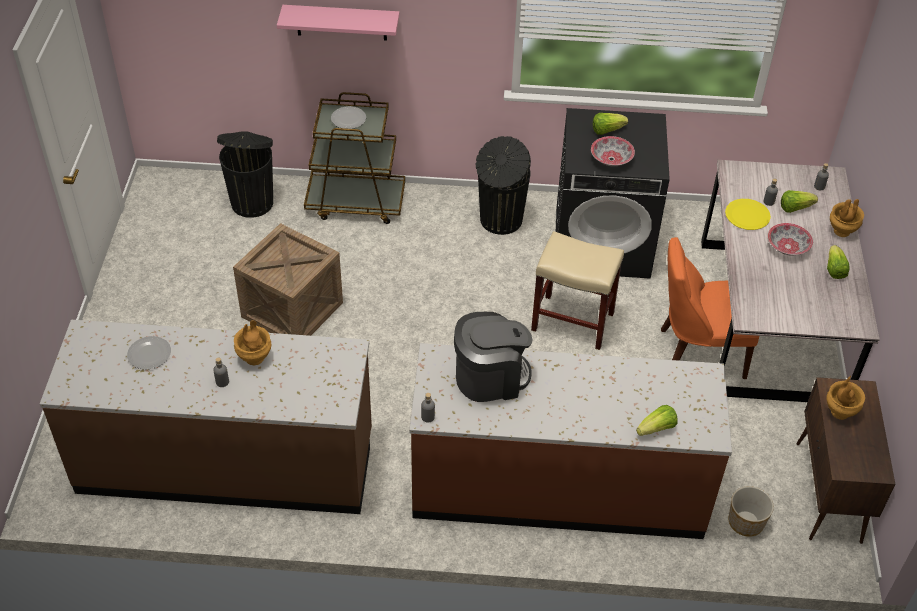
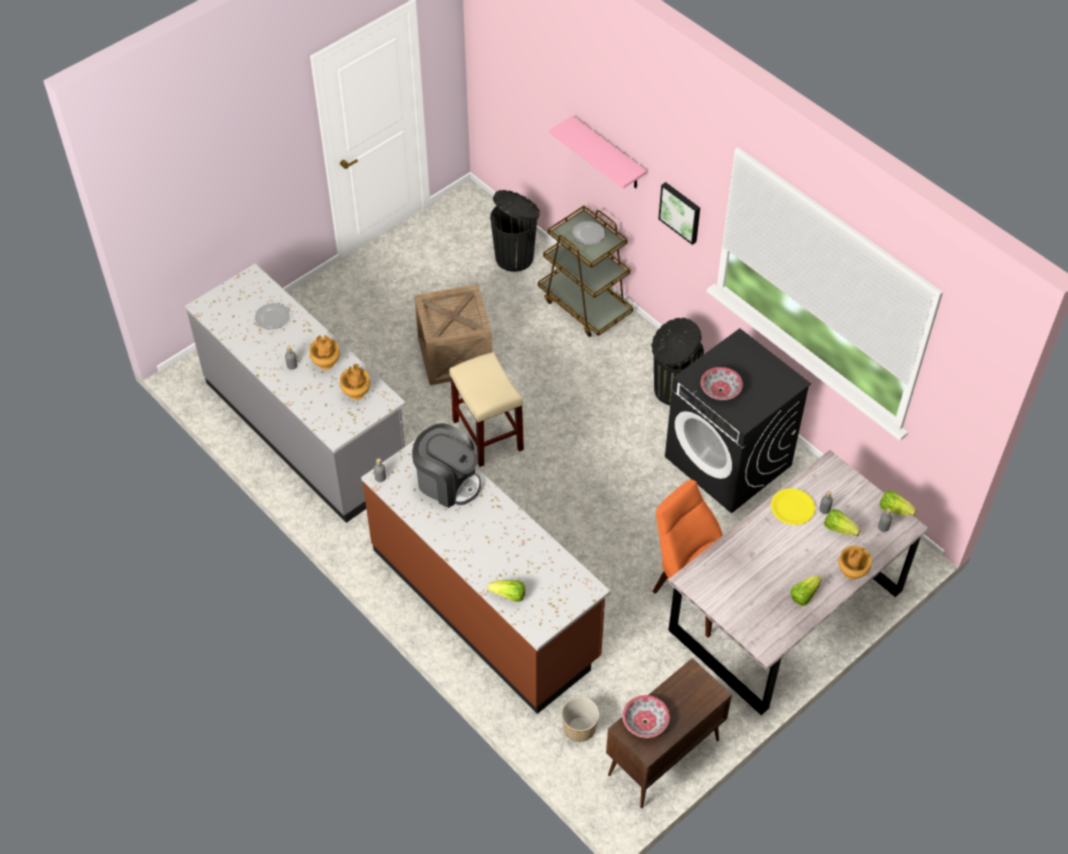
camera: 45 degrees right, 5 degrees up
(226, 462) = (306, 429): brown counter -> grey counter
(453, 33) = (681, 212): none -> picture
(573, 321) = (634, 502): beige stool -> beige stool (488, 435)
(607, 130) = (747, 365): lettuce -> lettuce (894, 509)
(787, 247) = (791, 552): bowl -> bowl (644, 721)
(839, 412) = (675, 692): brown vase -> brown vase (356, 393)

